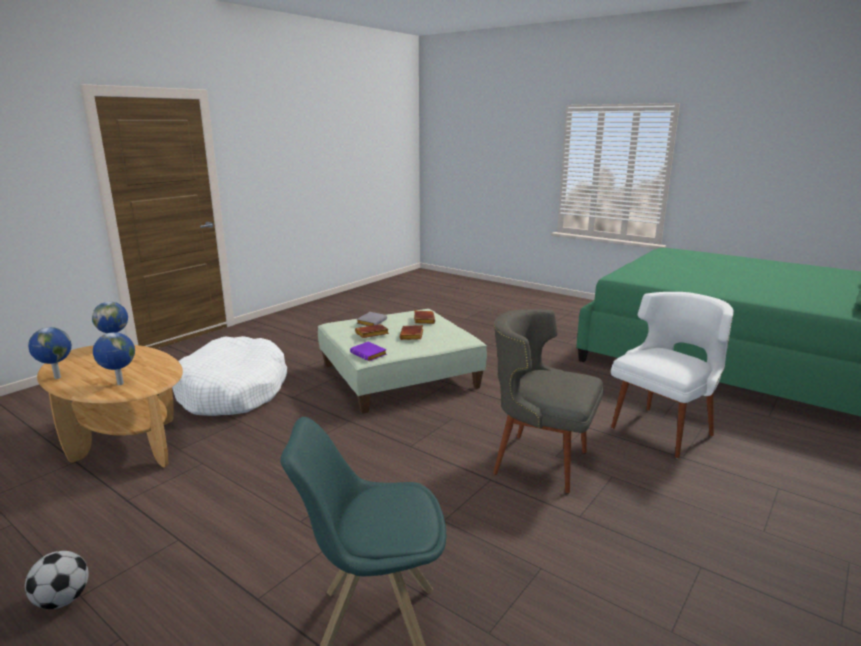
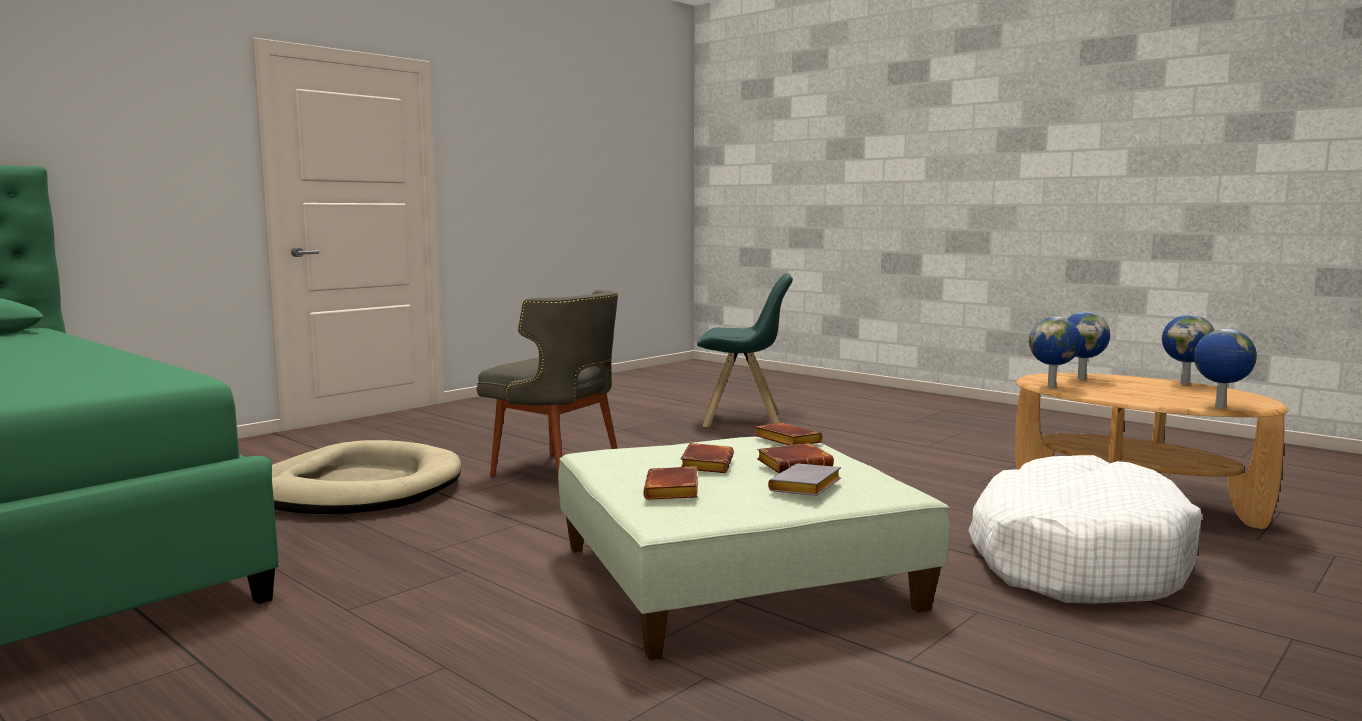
camera: 175 degrees left, 10 degrees down
(62, 600) = (974, 430): football -> none
(169, 368) = (1052, 387): none -> globe
(370, 354) = (785, 441): purple book -> brown book
(660, 432) = (357, 489): white chair -> beige dog bed

